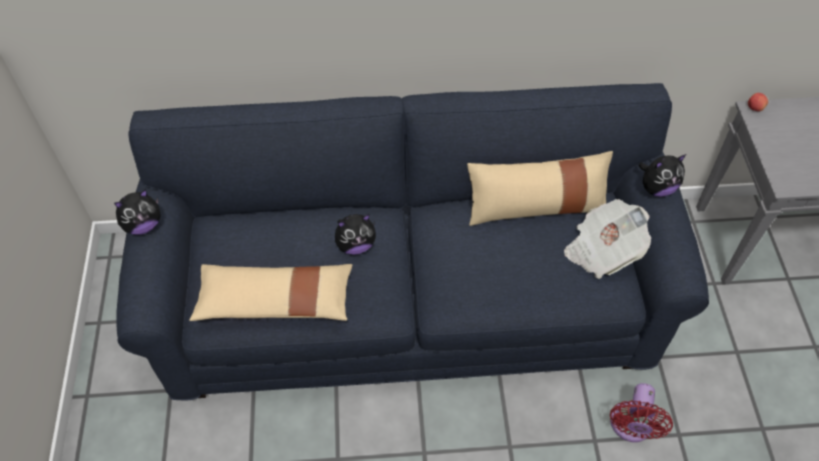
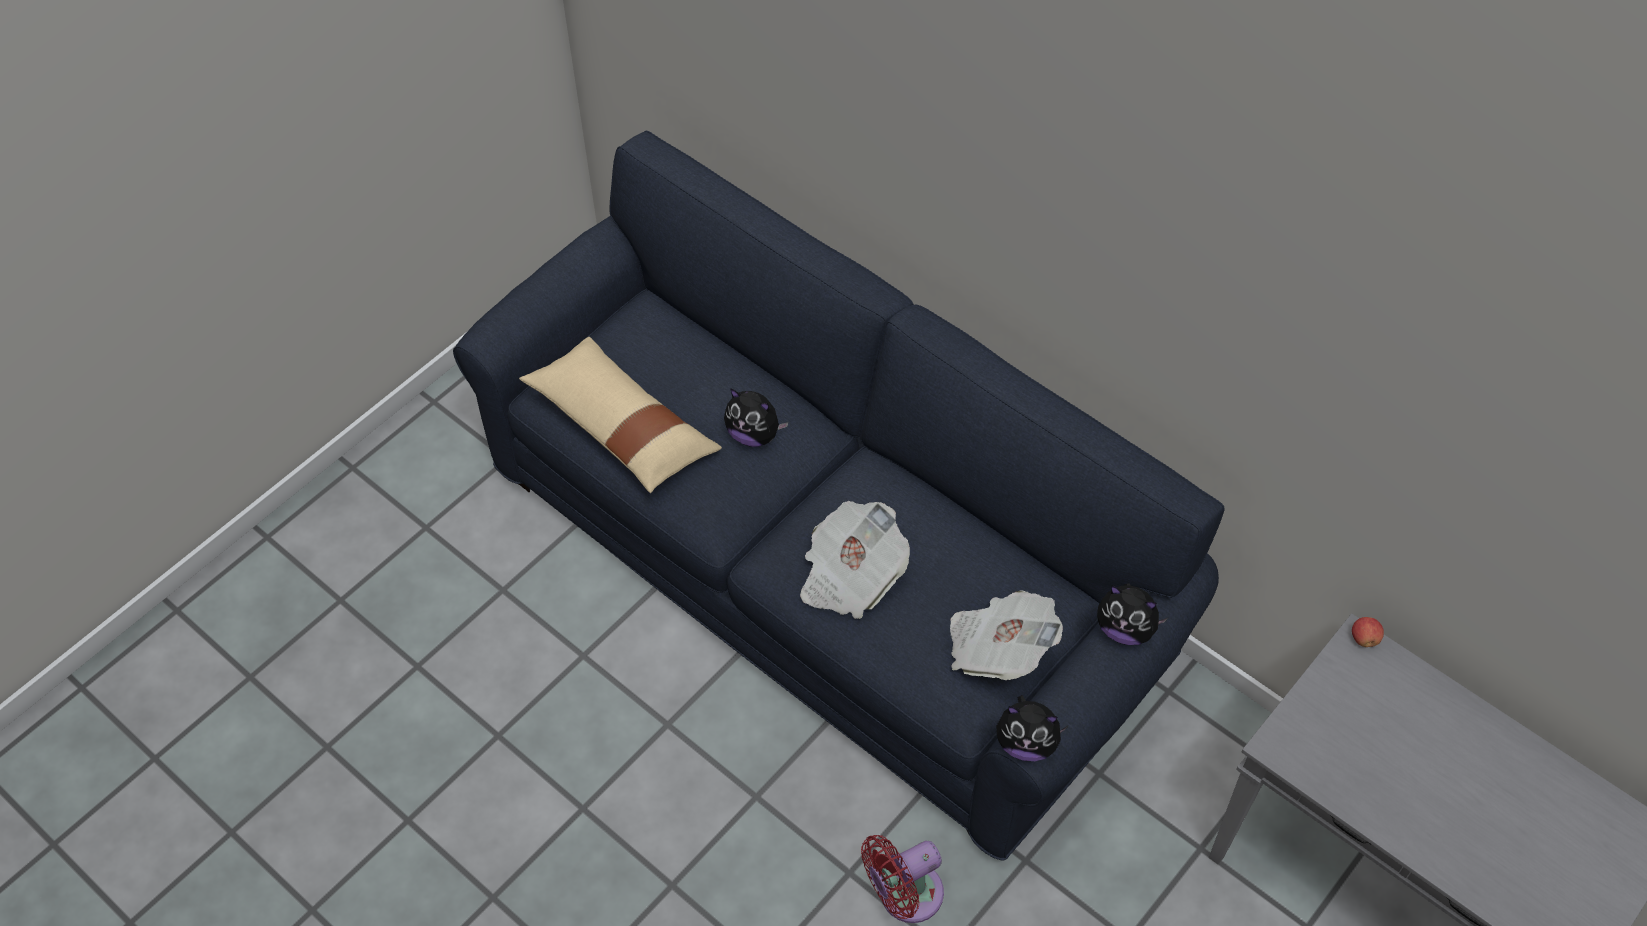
camera: 45 degrees right, 0 degrees up
(143, 225) = (572, 256): plush toy -> plush toy (1026, 743)
(492, 276) = (850, 576): none -> newspaper
(536, 206) = (986, 546): beige pillow -> none

